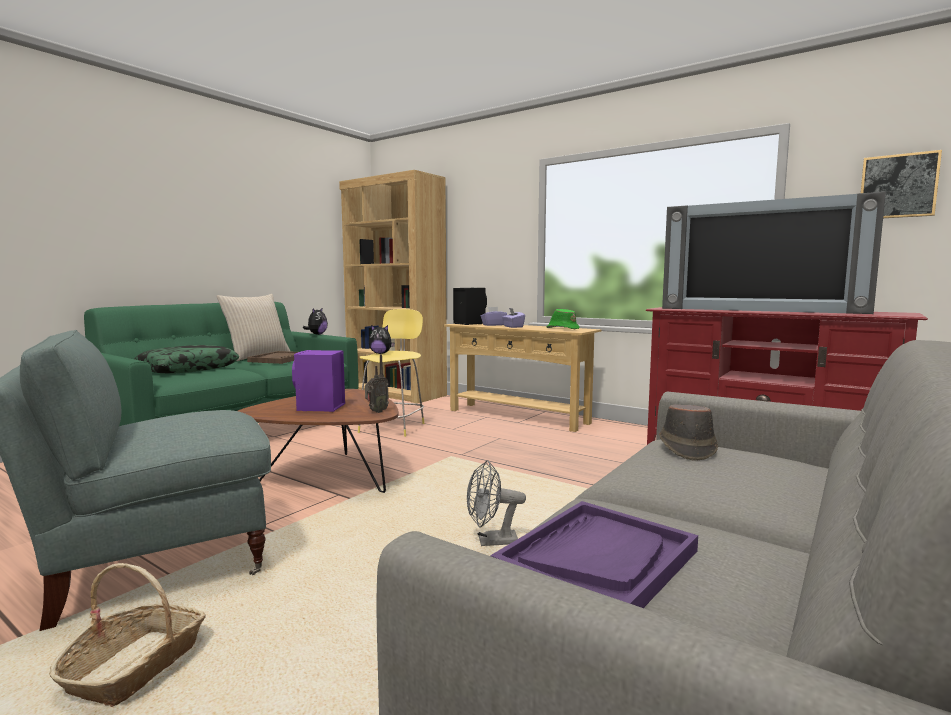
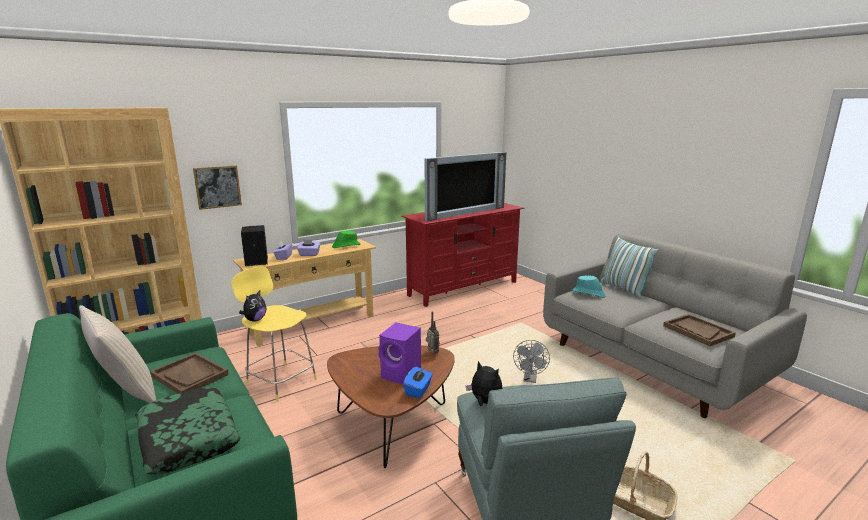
camera: 70 degrees left, 10 degrees up
(284, 415) = (418, 390): none -> blue tissue box
(317, 334) = (146, 332): plush toy -> plush toy (485, 402)
(597, 561) = (697, 331): purple tray -> brown tray
(686, 448) = (588, 294): brown hat -> turquoise hat
(806, 480) = (623, 289): none -> pillow
(898, 186) = (480, 140): picture -> picture (217, 187)

